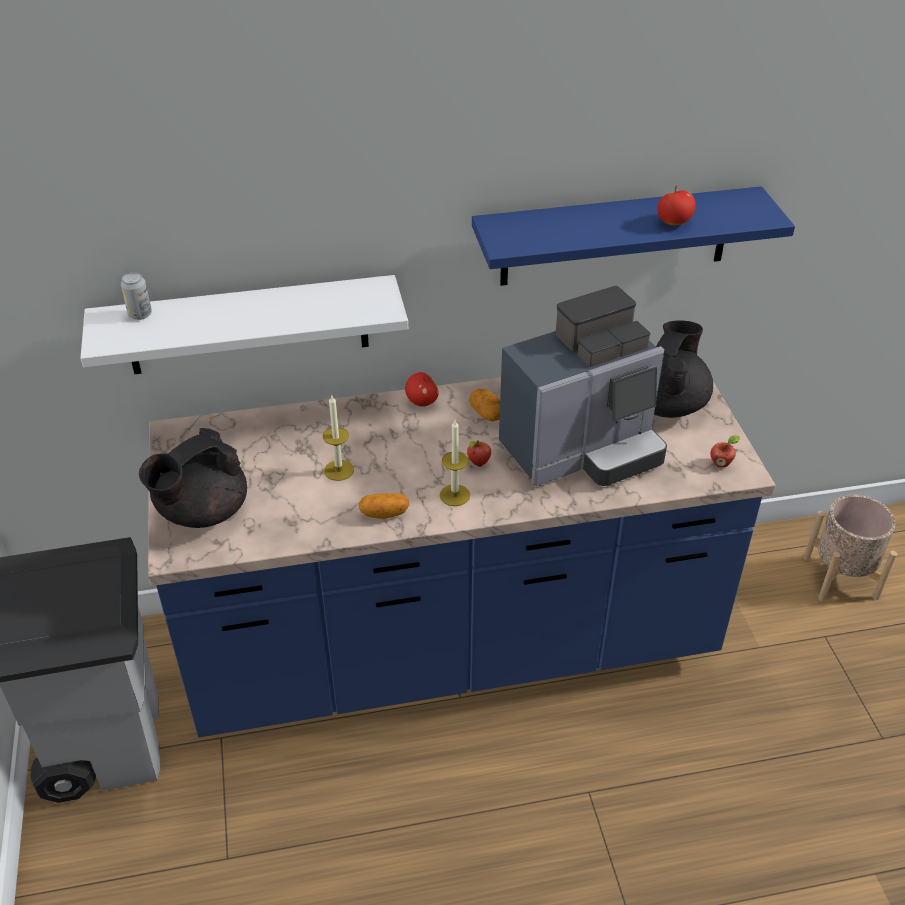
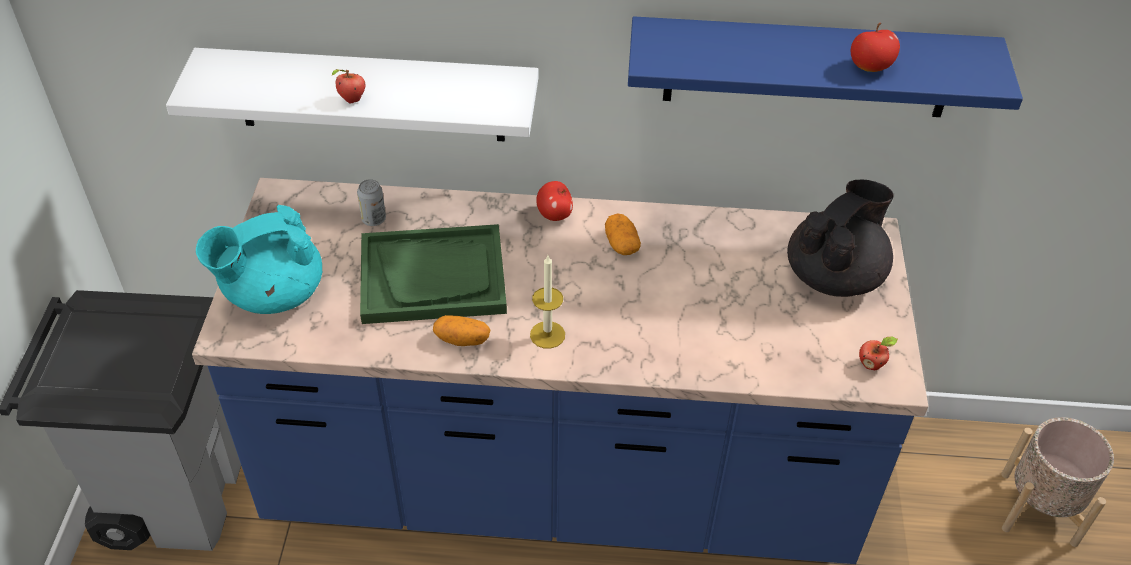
camera: 15 degrees right, 5 degrees up
(140, 314) = (246, 65): can -> can (374, 219)
(201, 512) = (272, 294): black teapot -> turquoise teapot
(339, 470) = (433, 277): candle -> green tray
(478, 463) = (588, 302): apple -> apple (351, 100)
(583, 450) = (714, 311): coffee machine -> none

